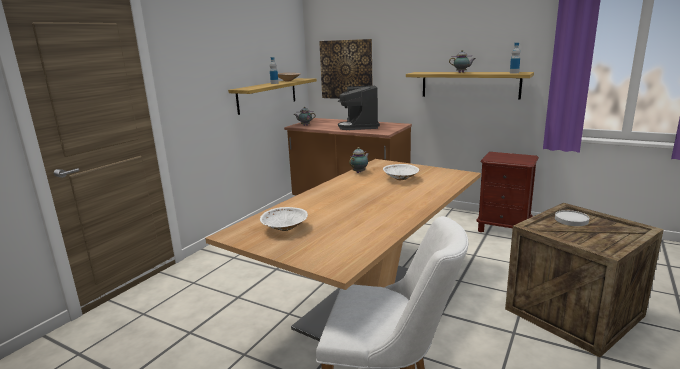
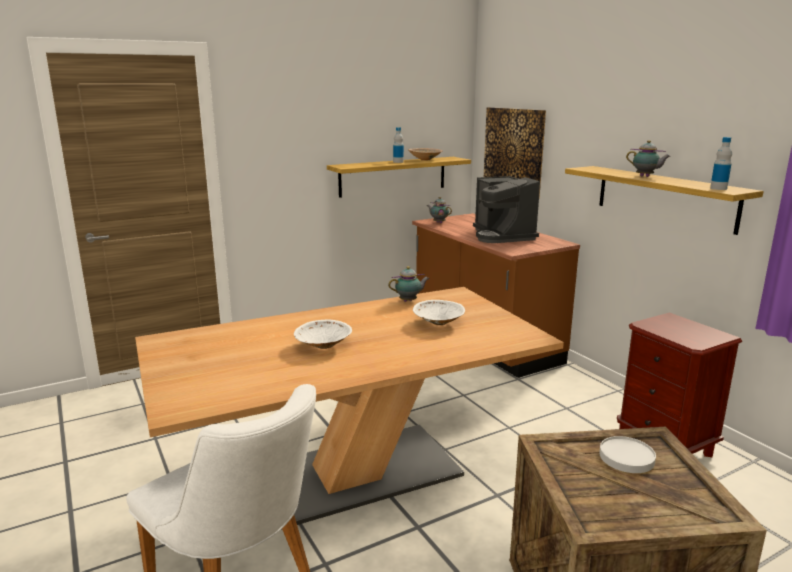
camera: 30 degrees right, 0 degrees up
(284, 229) = (209, 349): white bowl -> white bowl (323, 346)
(360, 126) = (502, 236): coffee machine -> coffee machine turned 45 degrees counterclockwise

